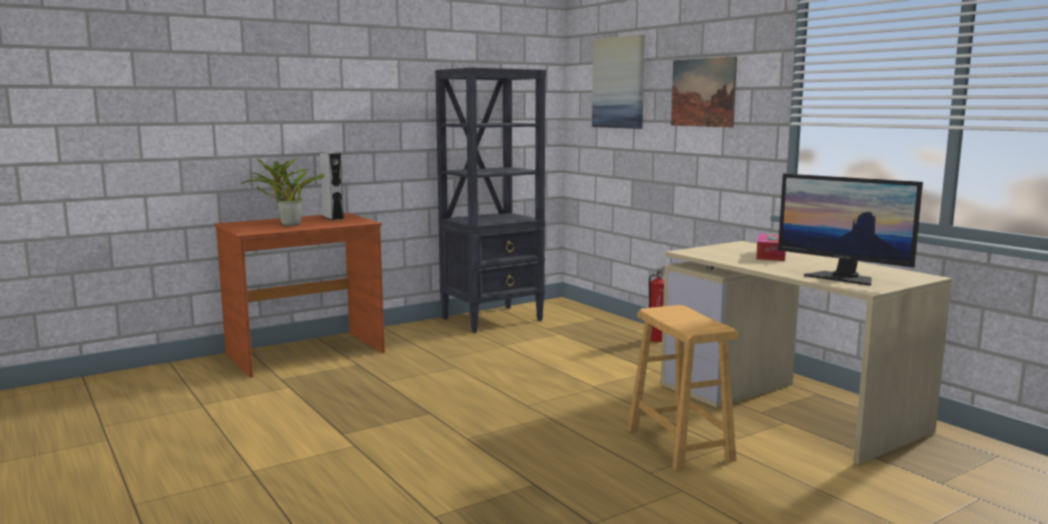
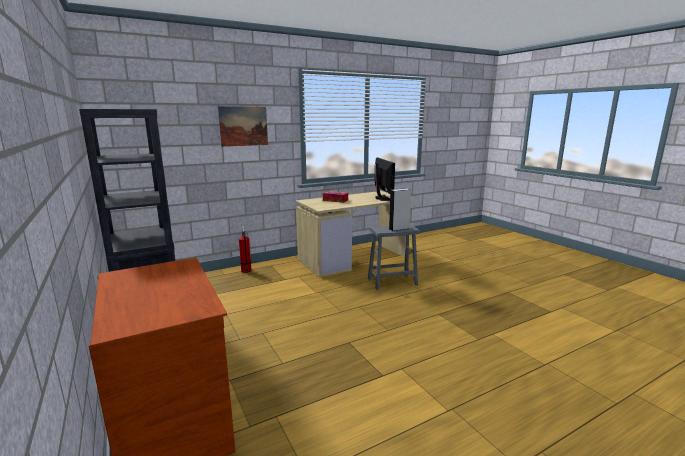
camera: 85 degrees left, 5 degrees up
(288, 224) = (167, 294): potted plant -> none
(333, 217) = (134, 276): grey speaker -> grey speaker (398, 229)
(619, 83) = (163, 119): picture -> none
(679, 444) = (392, 282): brown stool -> grey stool
(843, 278) = (382, 198): monitor -> monitor turned 60 degrees counterclockwise

